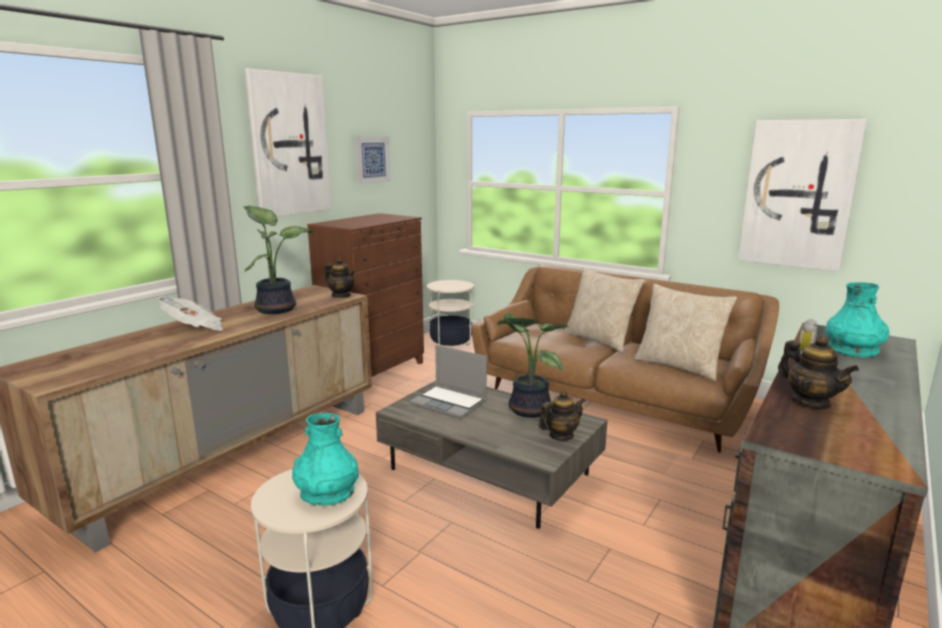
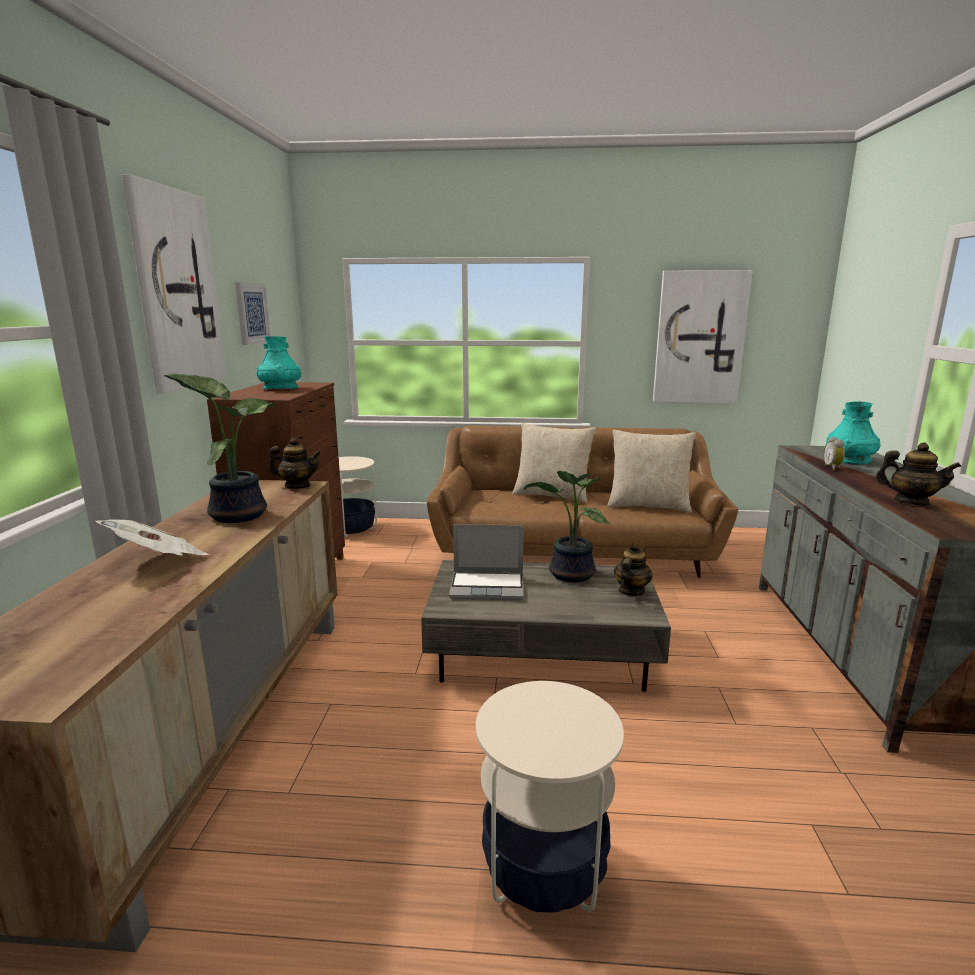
camera: 30 degrees left, 0 degrees up
(327, 493) = (566, 715): turquoise vase -> turquoise vase (280, 389)

